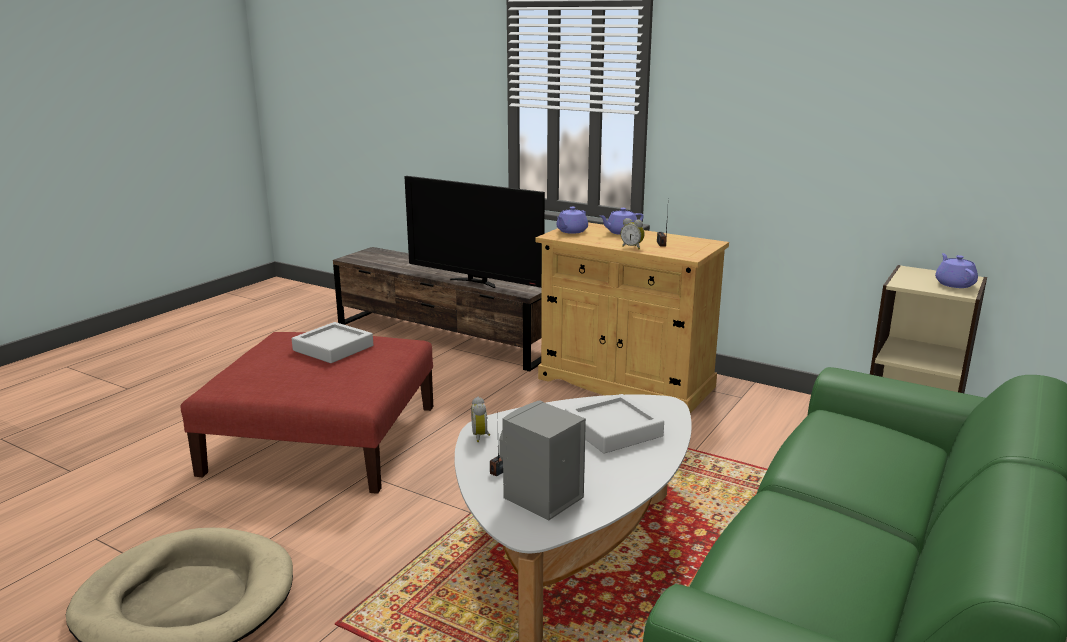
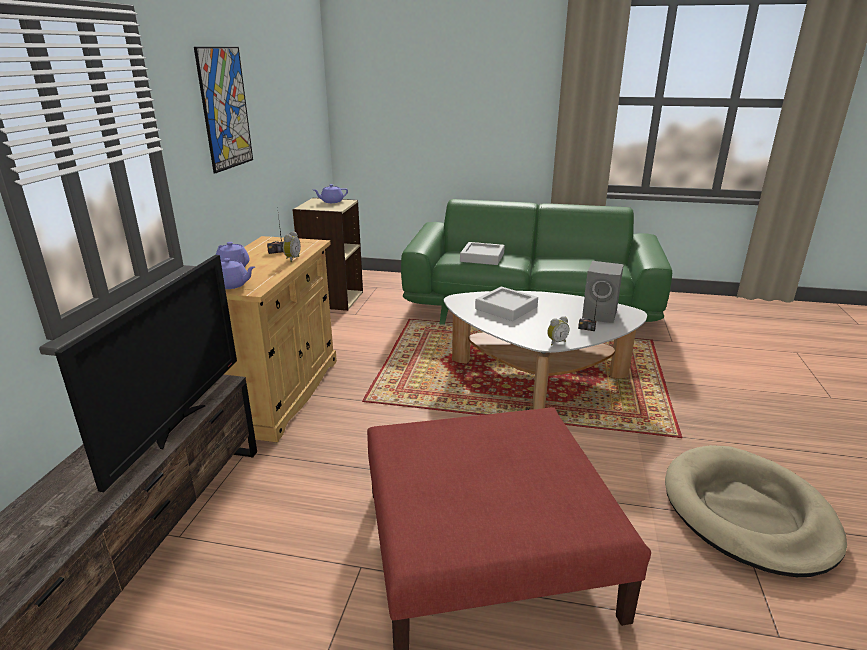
camera: 110 degrees left, 5 degrees up
(333, 348) = (442, 475): grey tray -> grey tray (482, 257)
(769, 96) = (225, 108): none -> picture

